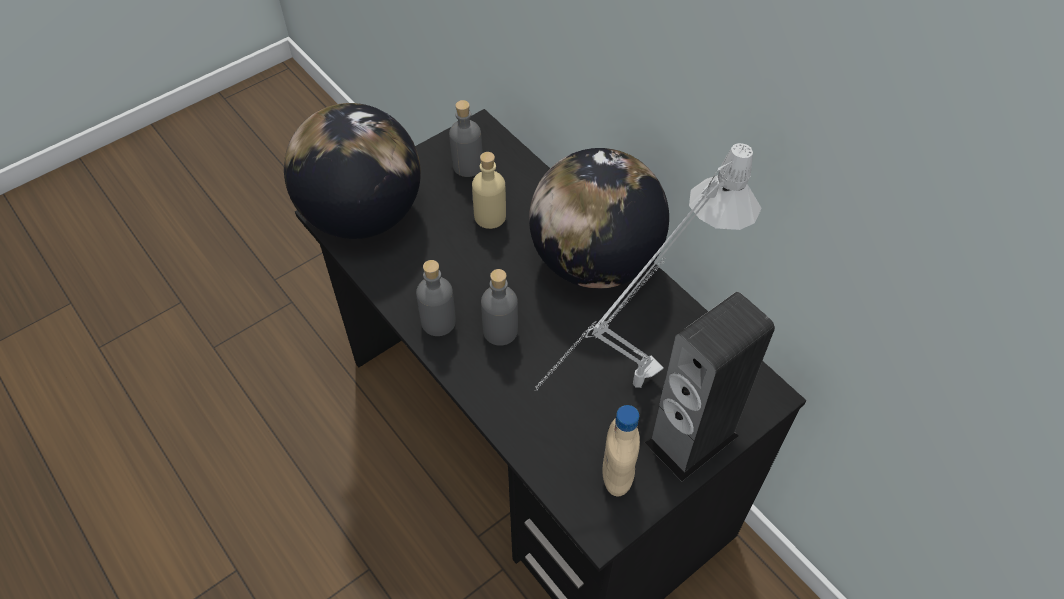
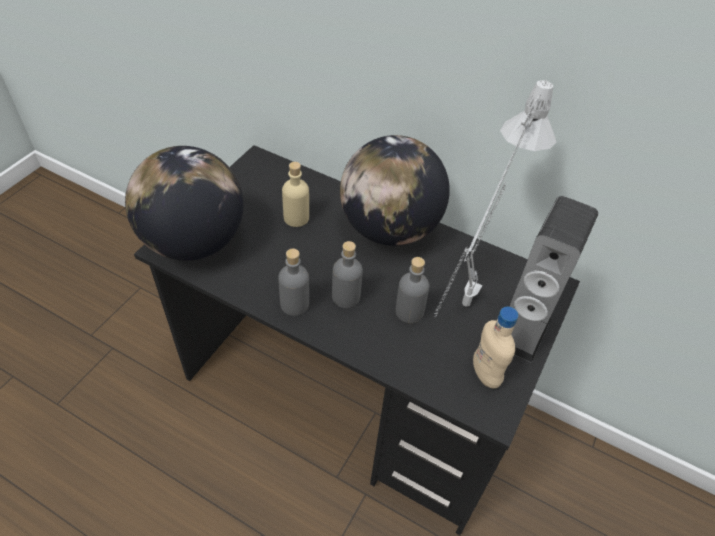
camera: 25 degrees left, 5 degrees down
(467, 166) = (261, 187): grey bottle -> grey bottle (409, 311)

